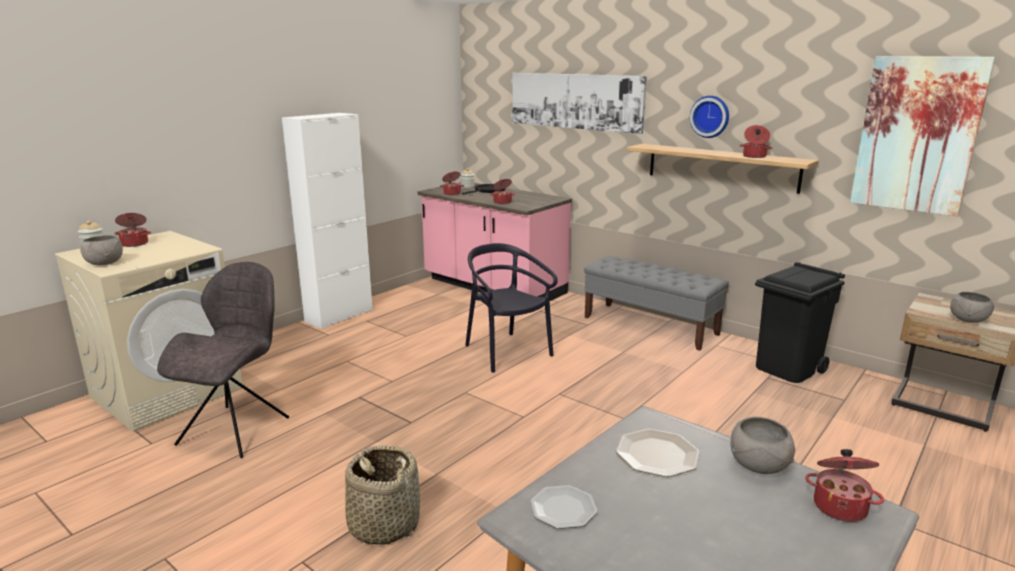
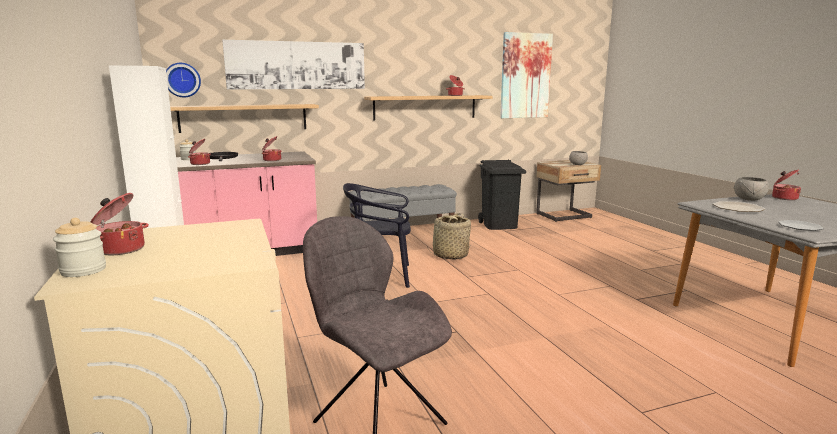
camera: 60 degrees left, 5 degrees down
(105, 263) = (206, 264): grey bowl -> none
(383, 524) = (603, 369): basket -> basket (450, 255)
(525, 153) = (244, 118): none -> shelf
(710, 116) = (414, 72): wall clock -> wall clock (182, 80)

